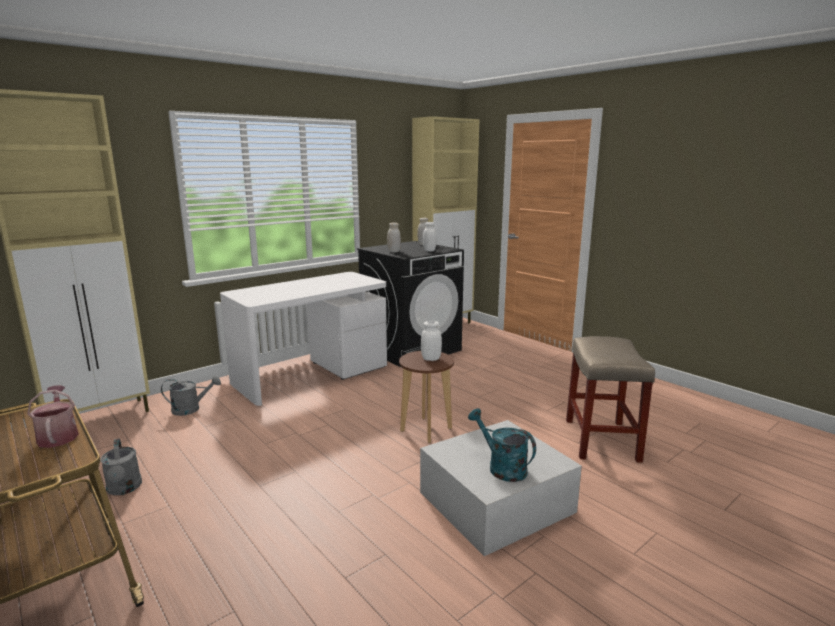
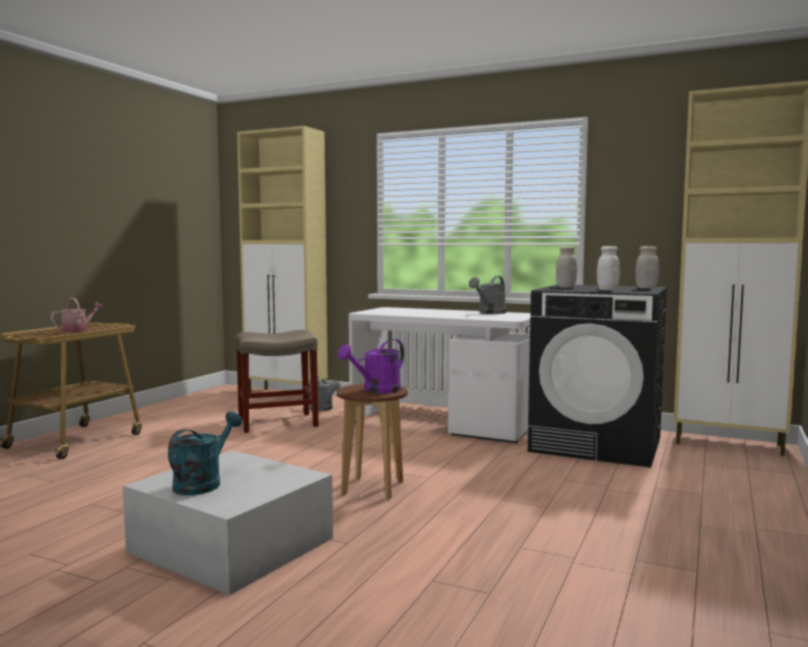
camera: 65 degrees right, 10 degrees down
(124, 489) = (191, 424): grey watering can -> grey watering can (489, 313)
(431, 359) = (376, 391): white jar -> purple watering can
(602, 440) = (460, 600): beige stool -> beige stool (276, 423)

